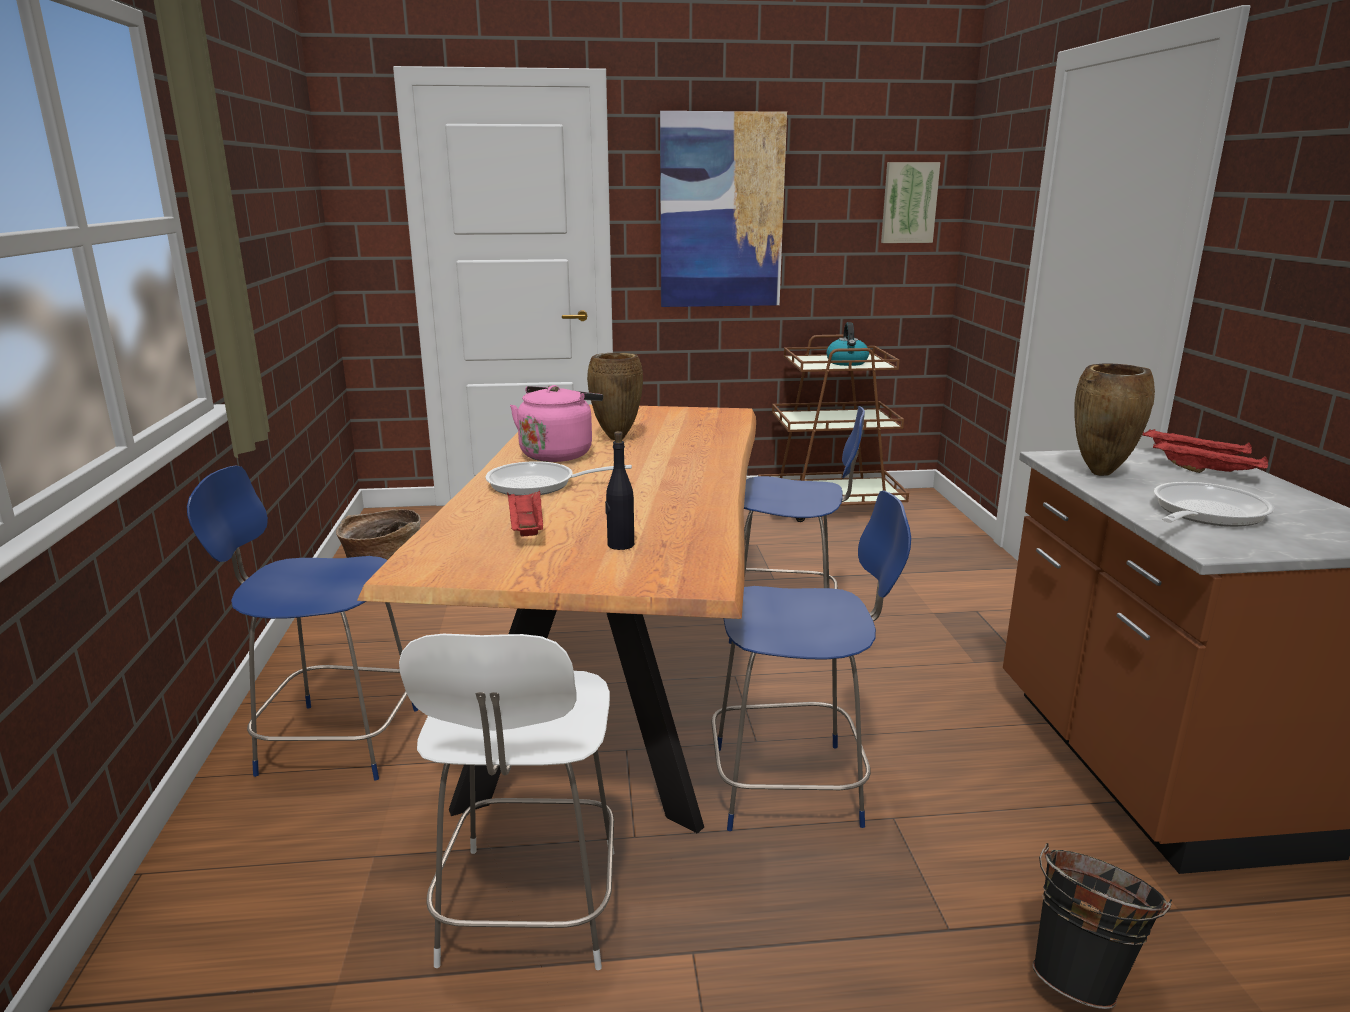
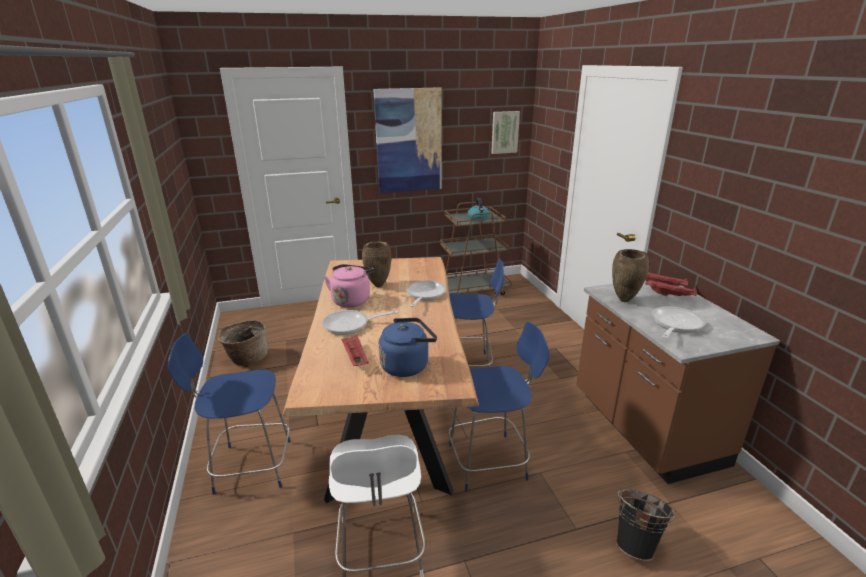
camera: 10 degrees left, 5 degrees up
(620, 545) = (407, 365): black bottle -> blue kettle
(697, 455) = (424, 295): none -> frying pan

